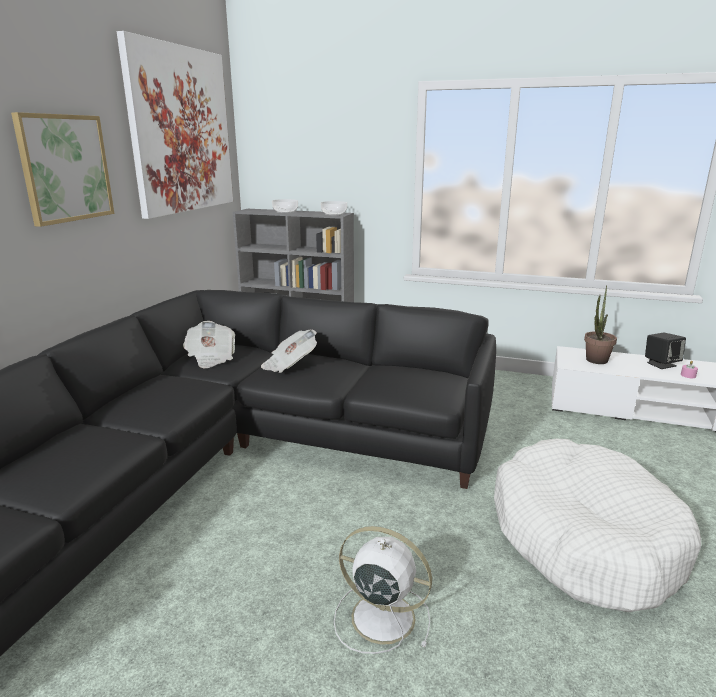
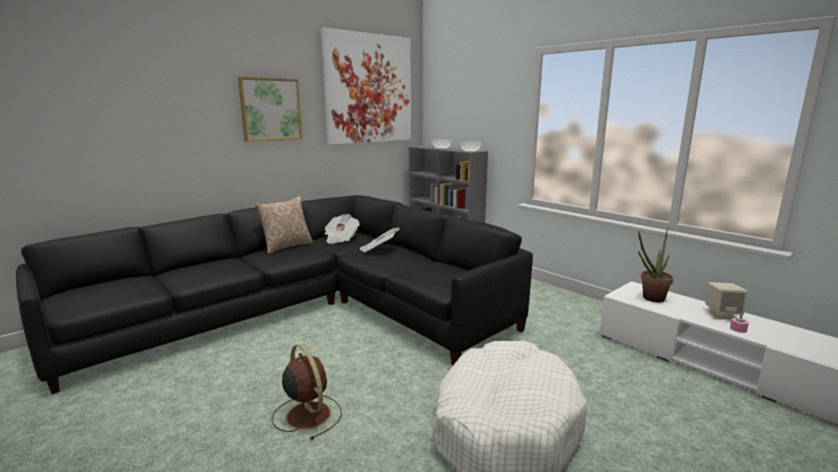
camera: 30 degrees right, 5 degrees down
(148, 387) = (286, 247): none -> pillow
(380, 616) = (307, 414): white fan -> brown fan
(661, 364) = (722, 314): black speaker -> beige speaker

